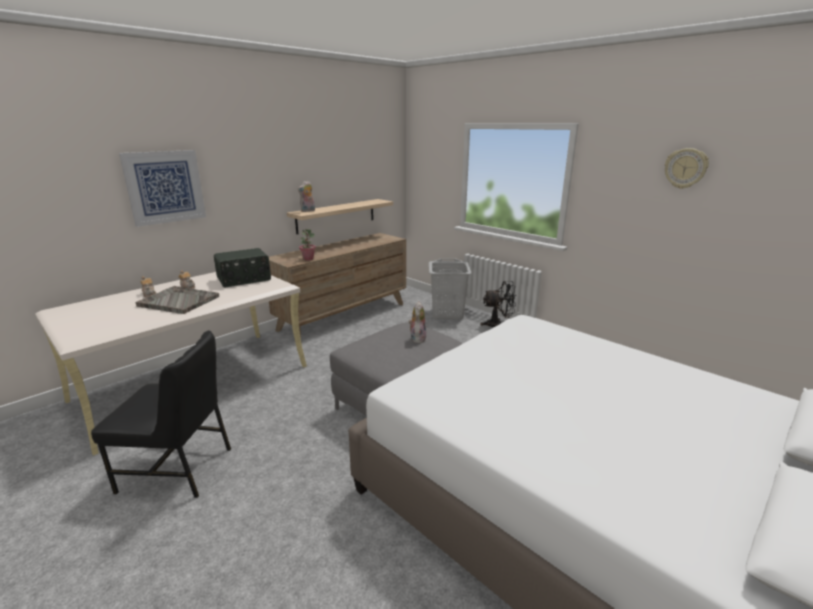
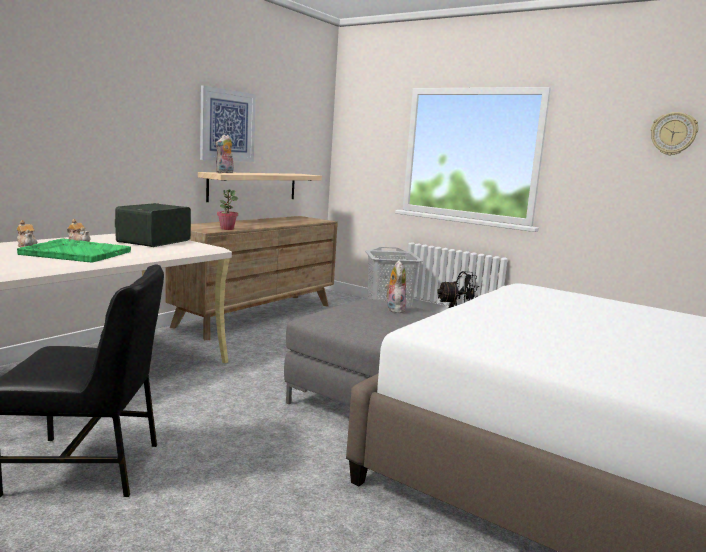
camera: 10 degrees left, 10 degrees down
(165, 187) = (58, 113): picture -> picture (227, 125)
(178, 301) = (75, 253): grey tray -> green tray
(244, 279) = (153, 241): radio -> radio turned 150 degrees clockwise

